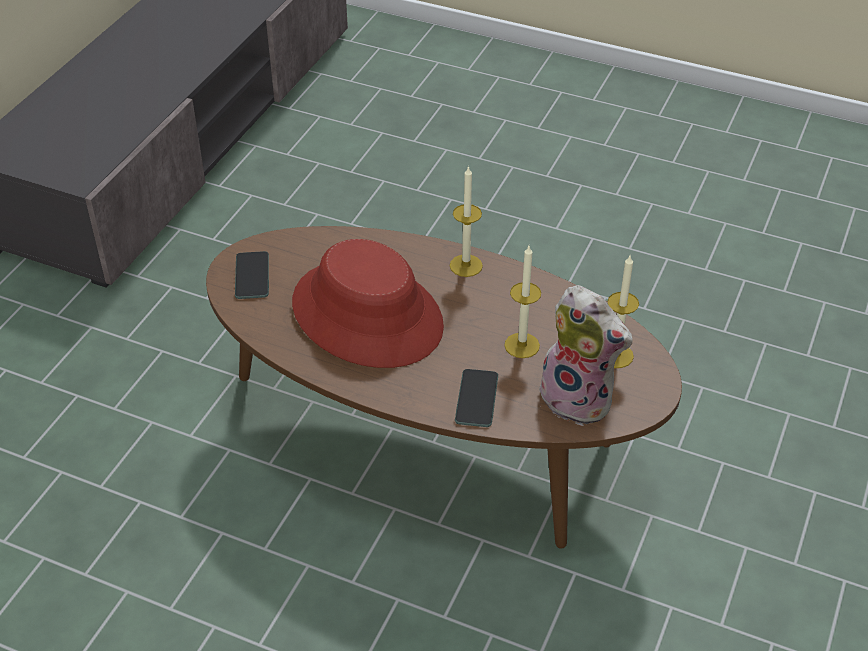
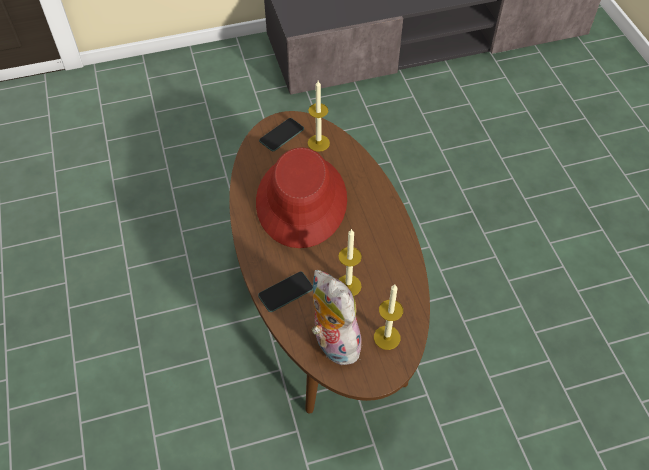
camera: 50 degrees right, 10 degrees up
(466, 265) = (386, 217): candle -> candle (318, 143)
(580, 399) = (332, 342): plush toy -> plush toy turned 150 degrees clockwise

